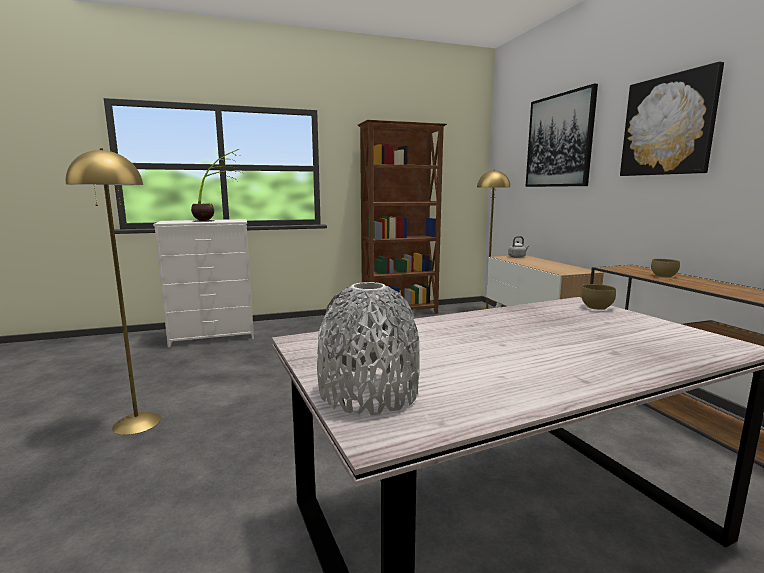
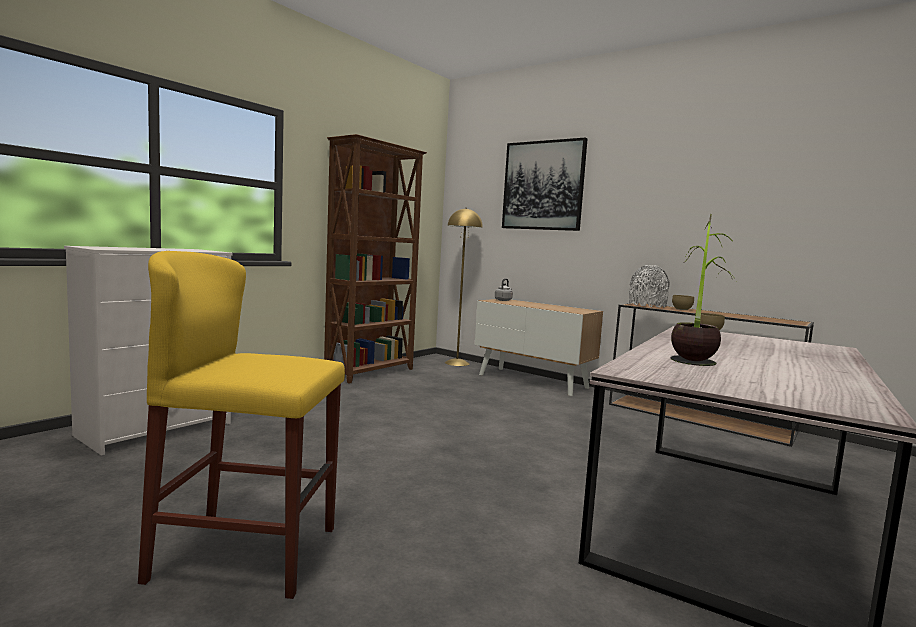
camera: 35 degrees left, 5 degrees down
(137, 422) = (246, 553): yellow floor lamp -> yellow stool
(217, 220) = (173, 249): potted plant -> potted plant (695, 356)
(369, 392) = (788, 394): grey vase -> grey vase (647, 305)
(668, 125) = (661, 184): picture -> none

